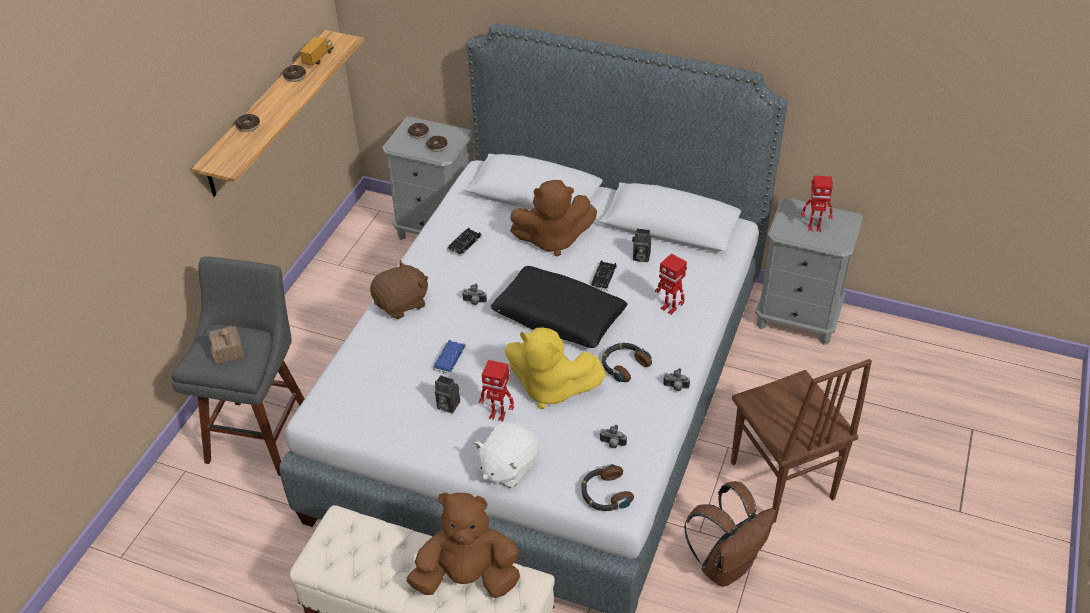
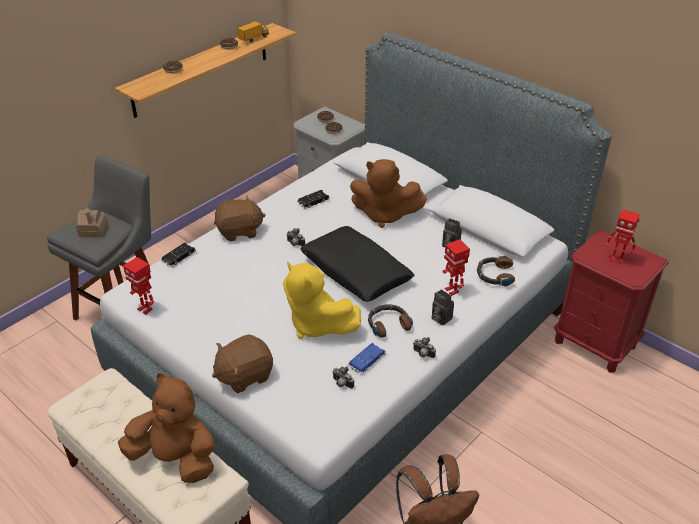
camera: 20 degrees right, 5 degrees down
(446, 405) = (226, 313): camera -> camera (440, 318)
(449, 359) = (249, 280): blue toy car -> blue toy car (367, 360)
(498, 415) = (261, 333): toy robot -> toy robot (145, 309)
(507, 467) = (244, 375): white plush toy -> brown plush toy
(603, 278) = (409, 253): black toy car -> black toy car (179, 257)
(605, 493) = (312, 422): headphones -> headphones (494, 275)
(780, 481) = (515, 476): brown chair -> none
(798, 317) = (595, 343): grey nightstand -> red nightstand

